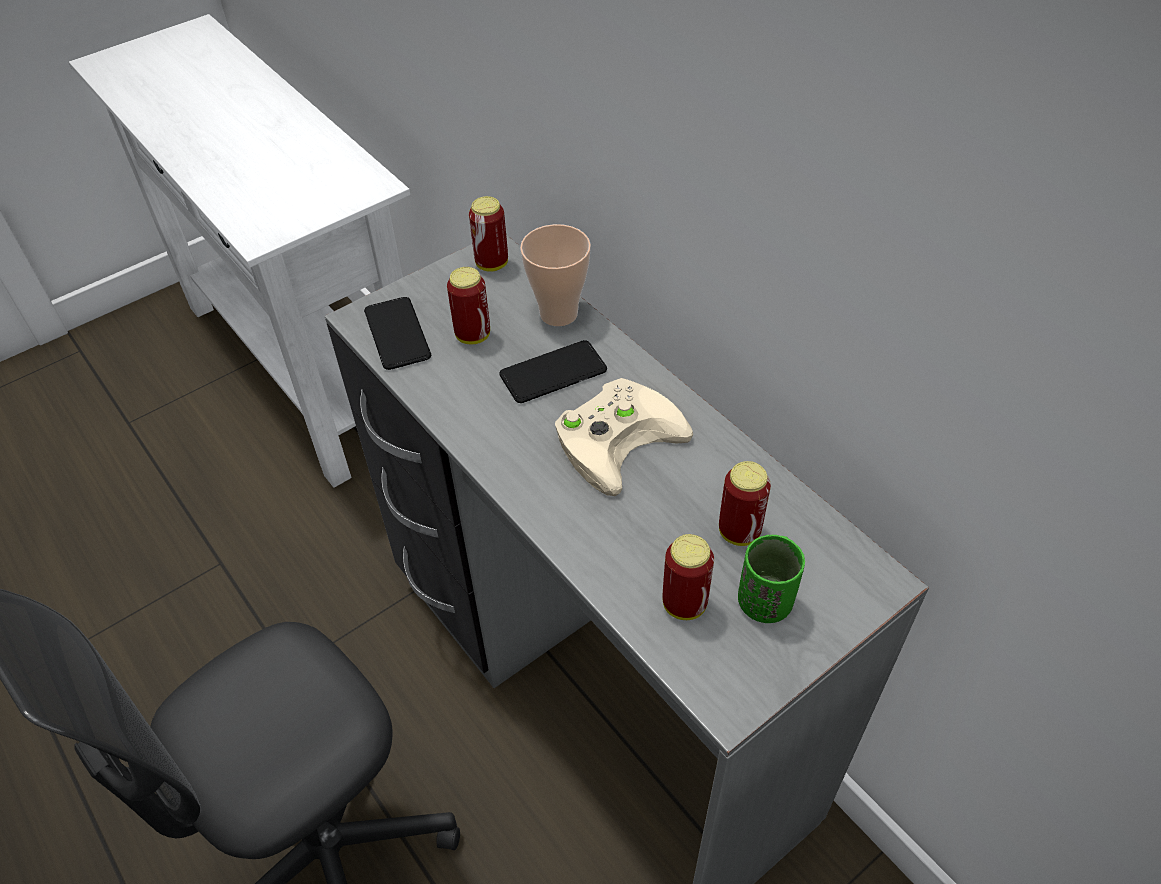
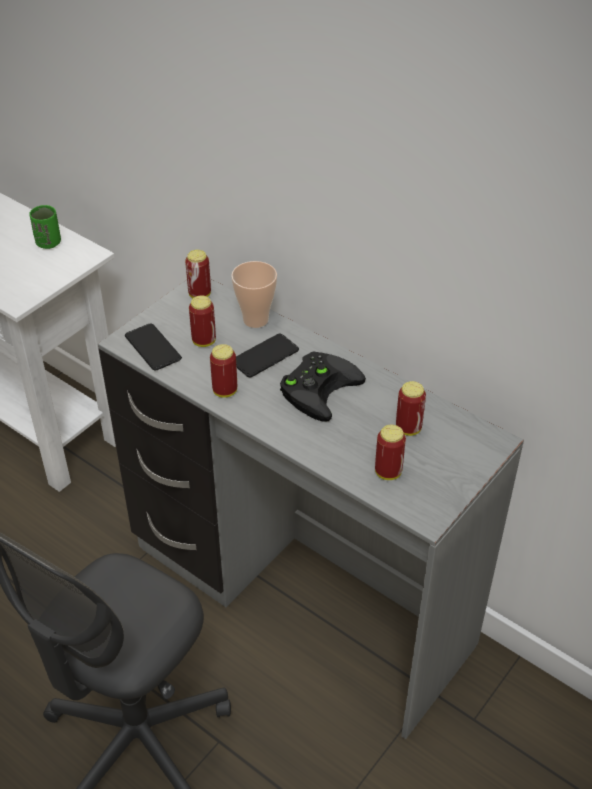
camera: 15 degrees left, 5 degrees down
(476, 419) = (225, 391): none -> can
(618, 435) = (318, 386): beige game controller -> black game controller
(764, 603) = (434, 463): green cup -> green cup (48, 243)

